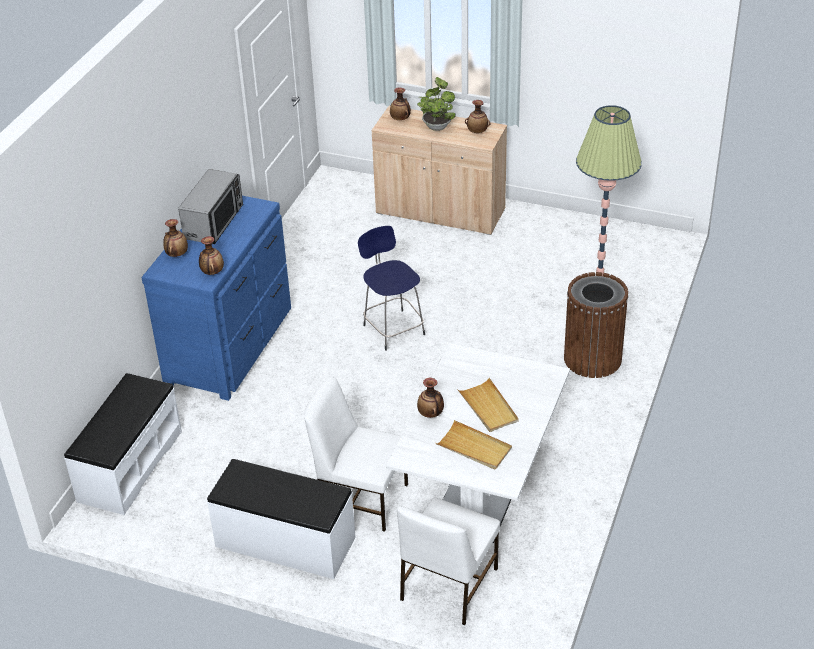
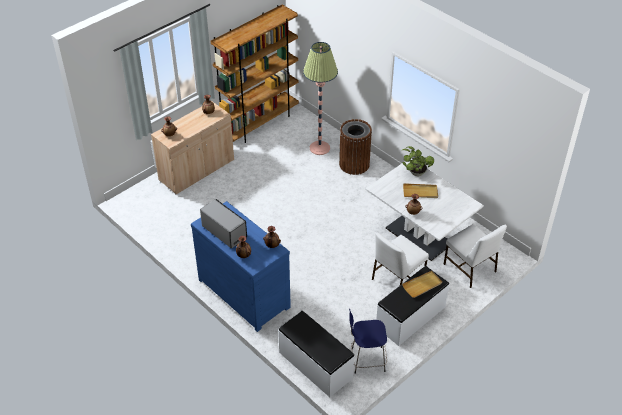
camera: 65 degrees left, 5 degrees up
(393, 328) = (280, 223): blue stool -> blue stool (366, 360)
(437, 126) = (189, 124): potted plant -> potted plant (415, 172)
(474, 448) = (444, 206): beige tray -> beige tray (422, 285)
(596, 229) = (260, 123): none -> brown bookcase

